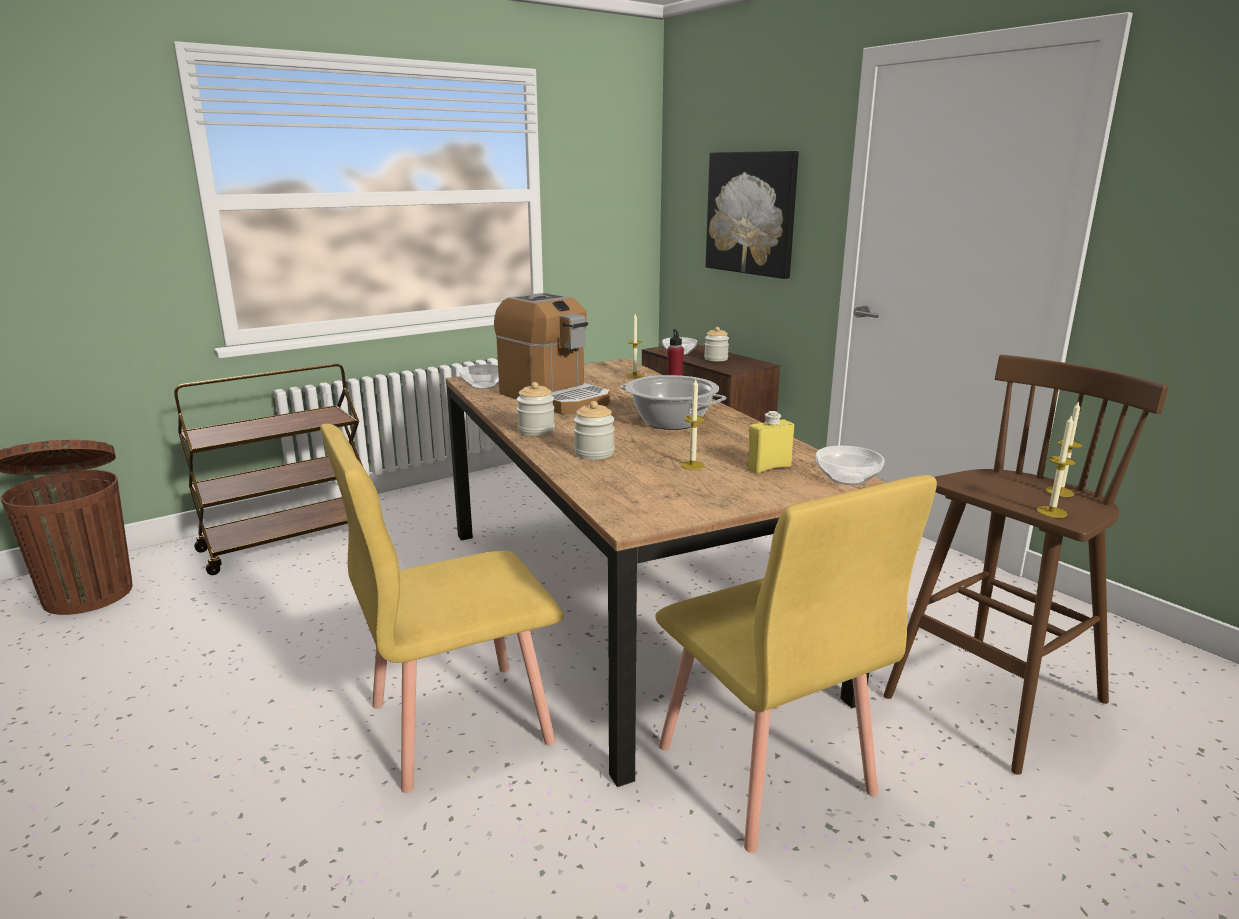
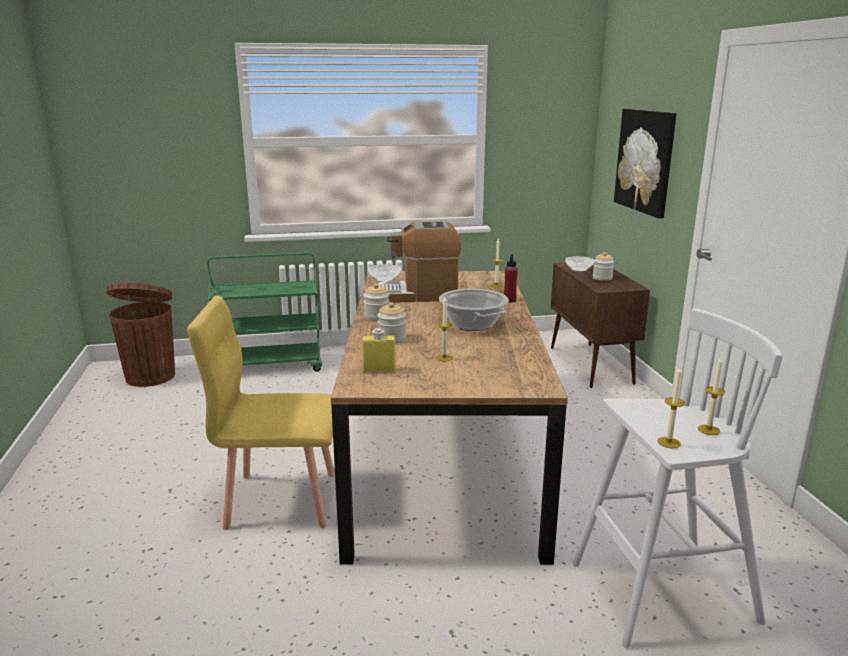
camera: 25 degrees right, 0 degrees up
(288, 542) = (270, 366): brown cart -> green cart
(554, 398) = (418, 295): coffee machine -> coffee machine turned 105 degrees clockwise
(764, 770) = (439, 584): yellow chair -> none
(769, 468) = (493, 369): yellow bottle -> yellow bottle (379, 370)
(848, 479) = (539, 387): bowl -> none
(992, 701) = (659, 593): brown stool -> white stool

